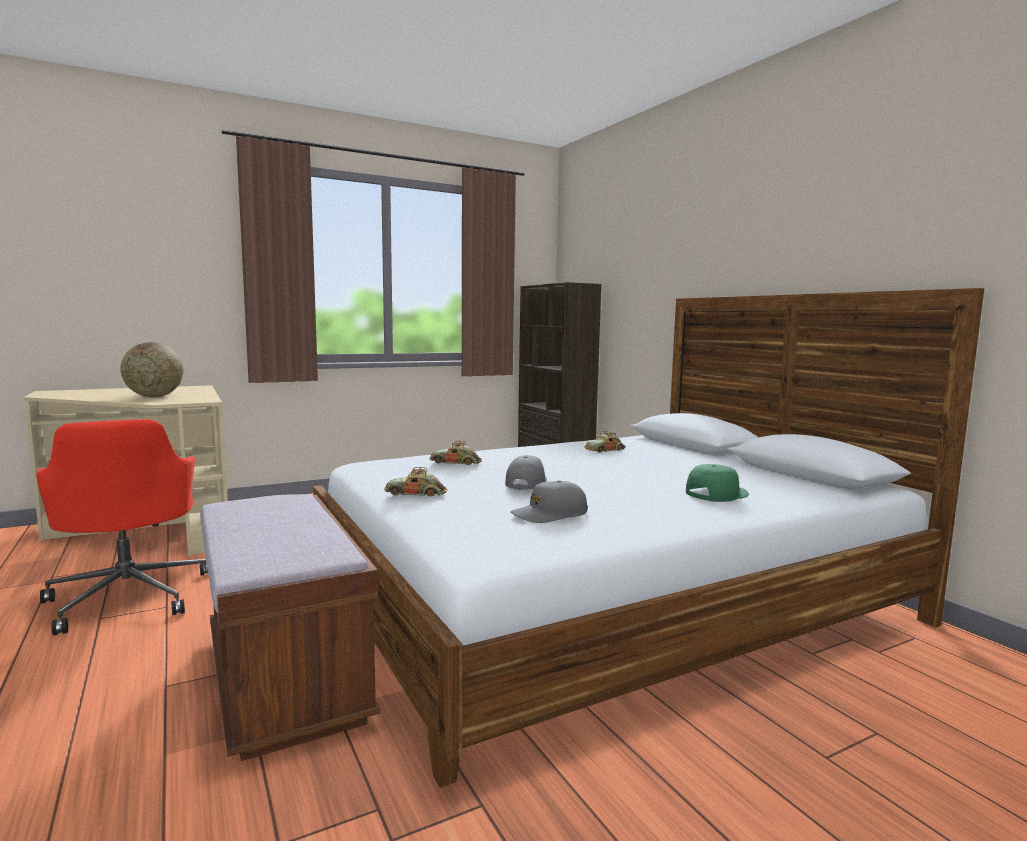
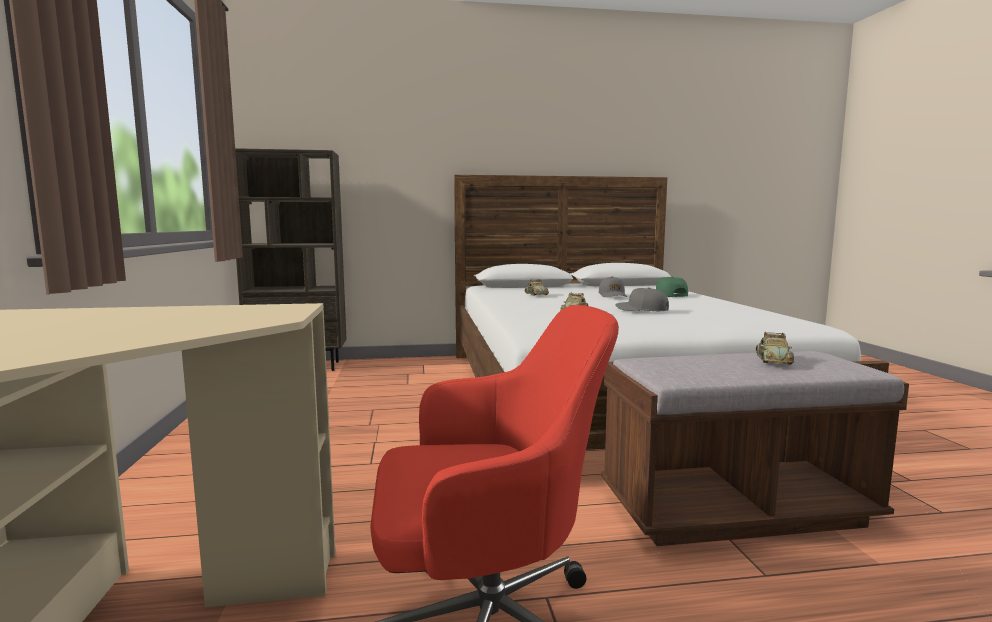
camera: 70 degrees left, 0 degrees up
(154, 396) = (146, 324): globe -> none
(416, 494) = (672, 326): toy car -> toy car (773, 360)
(549, 514) = (723, 313): grey cap -> grey cap (612, 295)

